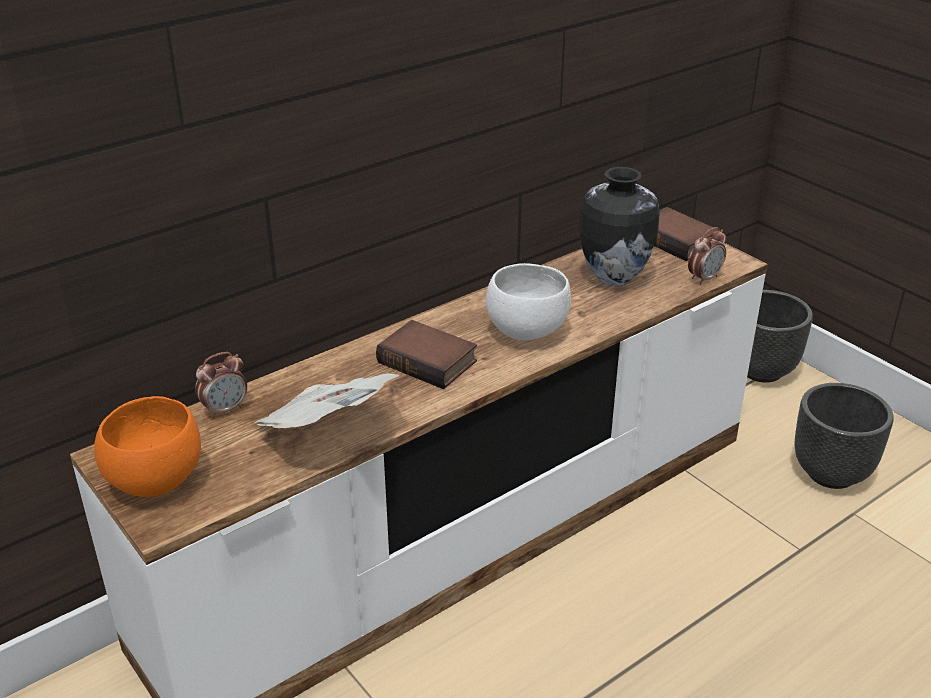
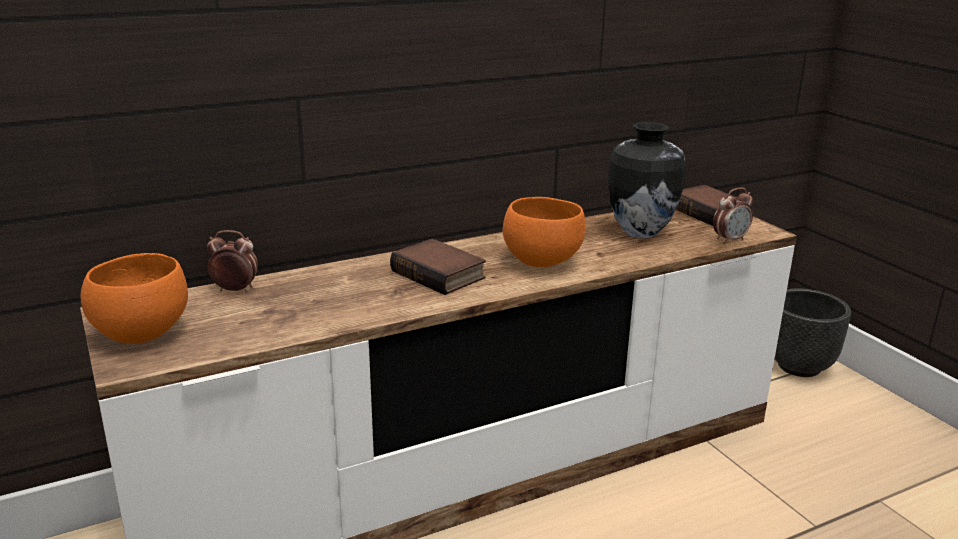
camera: 10 degrees right, 10 degrees down
(225, 409) = (235, 290): alarm clock -> alarm clock turned 150 degrees counterclockwise
(328, 430) = (321, 314): newspaper -> none
(526, 330) = (542, 261): white bowl -> orange bowl
(832, 473) = (860, 461): black planter -> none

